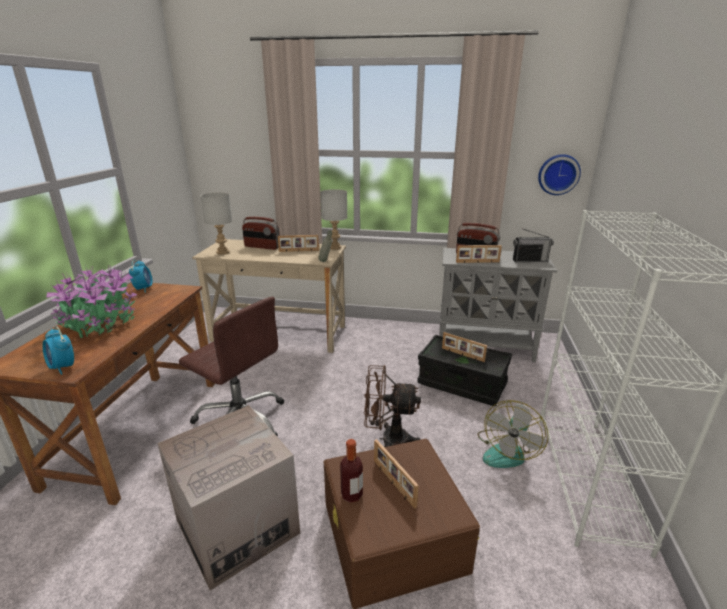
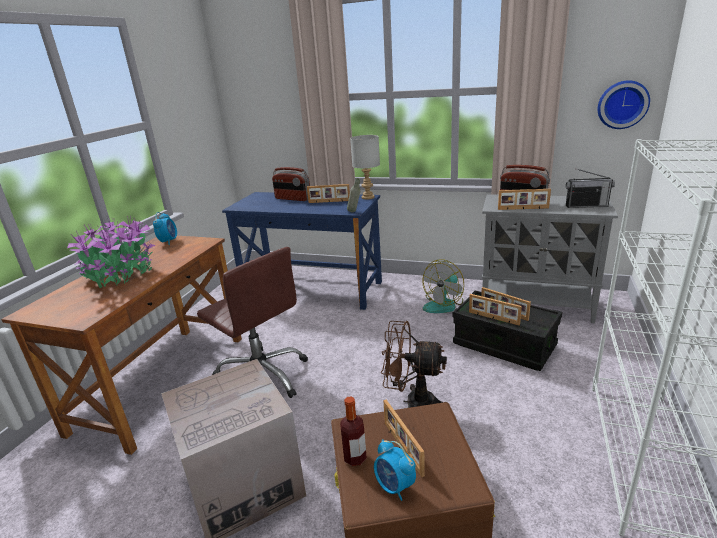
camera: 10 degrees right, 0 degrees up
(63, 367) = (77, 315): alarm clock -> alarm clock (394, 486)
(222, 252) = (252, 205): grey table lamp -> none
(279, 333) = (313, 289): beige desk -> blue desk
(454, 360) = (493, 318): none -> picture frame
(507, 451) = (548, 421): fan -> fan (444, 304)

